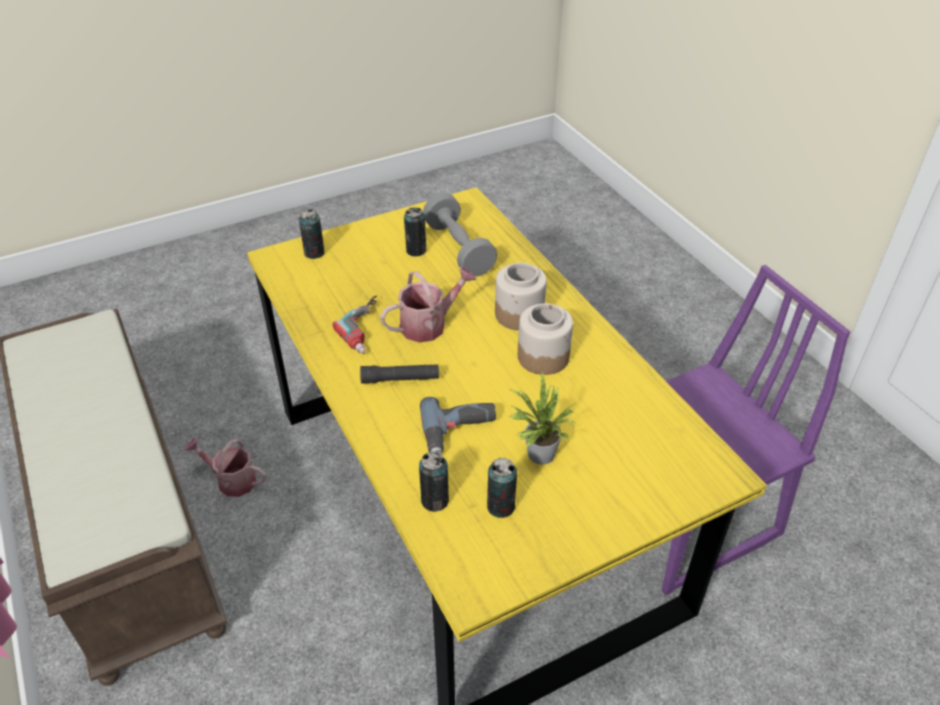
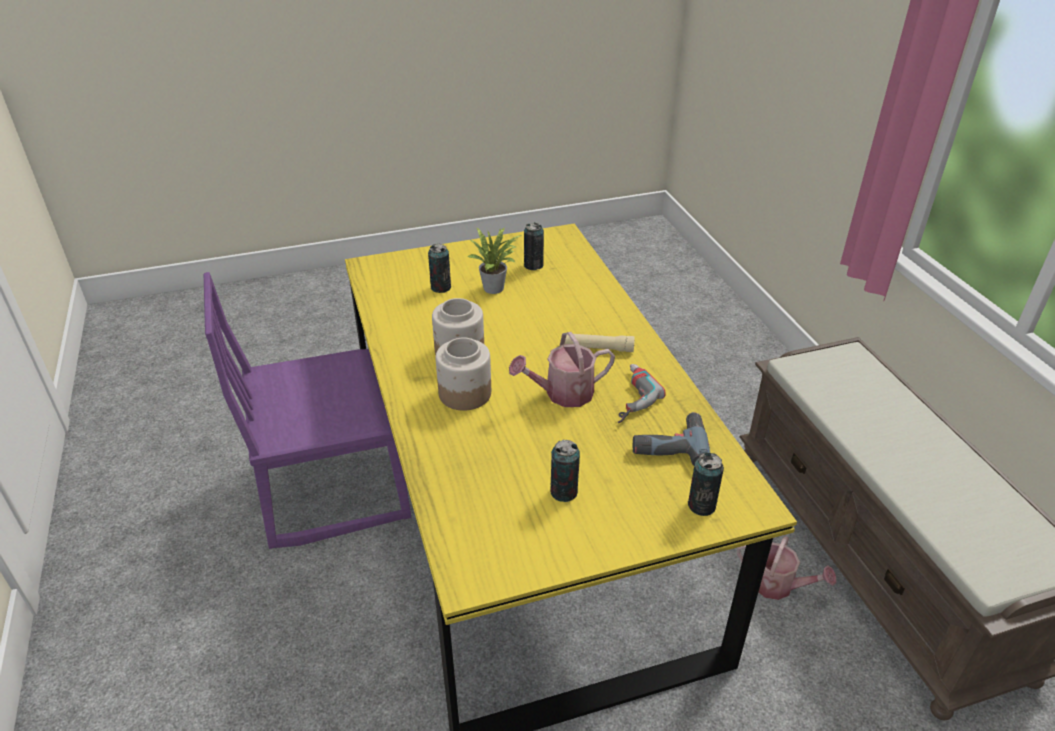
camera: 170 degrees left, 5 degrees down
(400, 379) = (597, 348): black flashlight -> beige flashlight
(435, 500) = (578, 272): can -> can (441, 287)
(459, 249) = (507, 487): grey dumbbell -> none
(459, 431) = (552, 307): power drill -> power drill (669, 443)

